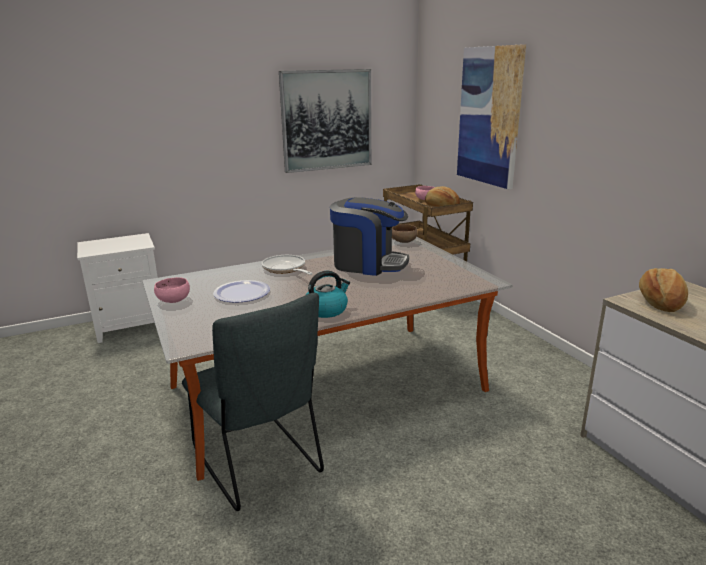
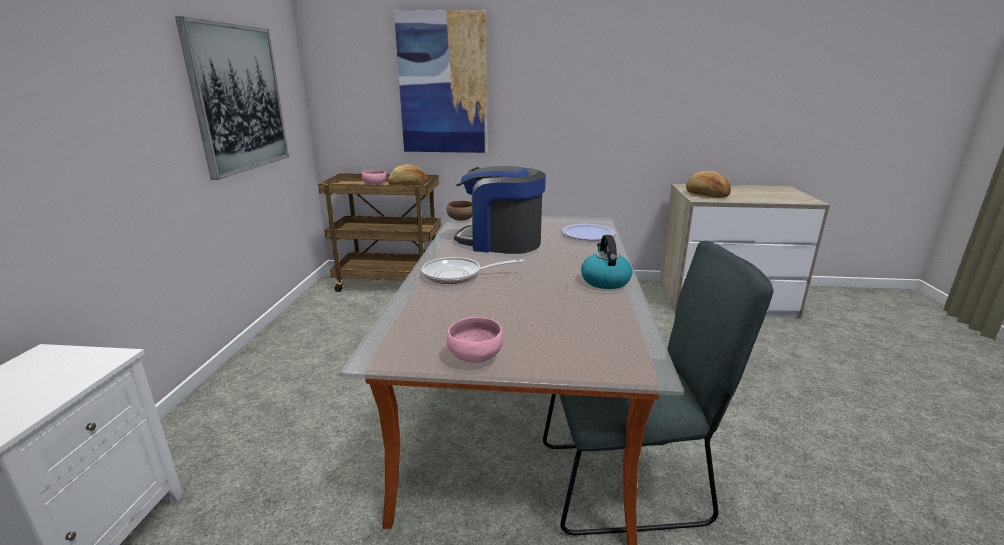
camera: 60 degrees left, 0 degrees up
(242, 293) = (505, 310): plate -> plate (588, 234)
(368, 264) = (501, 242): coffee machine -> coffee machine turned 120 degrees counterclockwise

